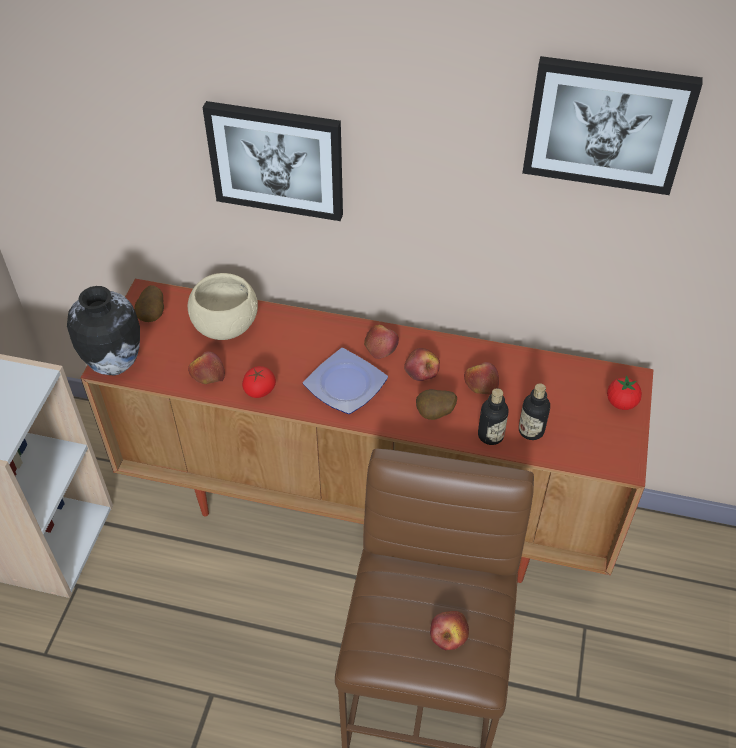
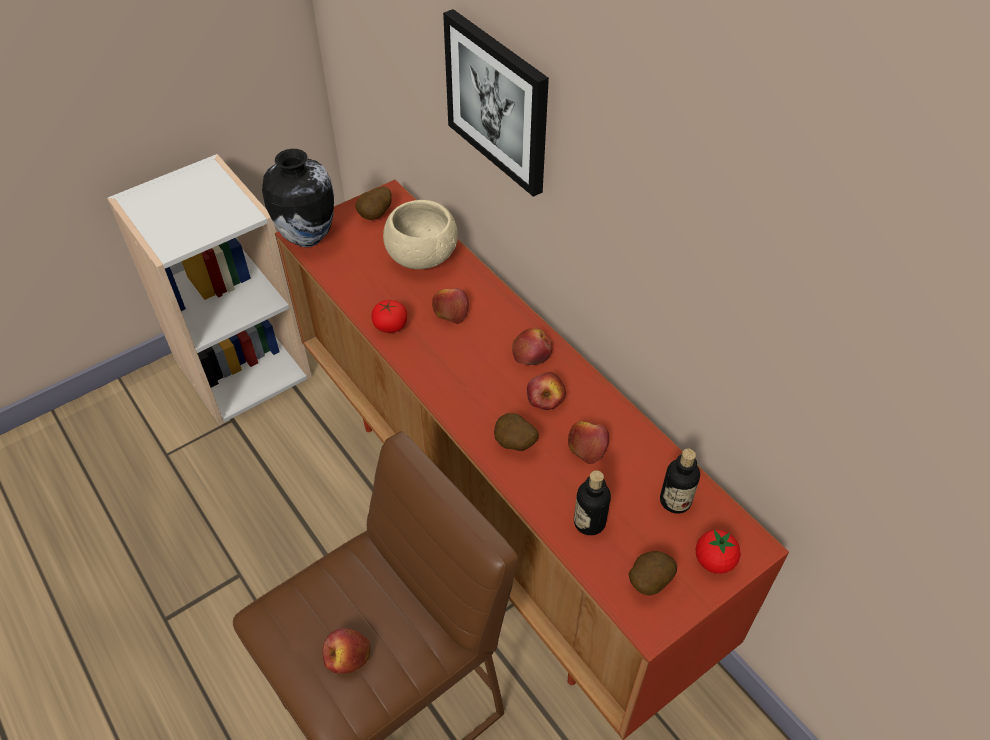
camera: 40 degrees right, 0 degrees up
(207, 374) = (365, 287): apple -> apple (450, 310)
(345, 386) = (463, 368): plate -> none
(490, 435) = (545, 499): bottle -> bottle (675, 501)
(599, 441) = (648, 581): none -> potato
(607, 124) = (791, 199): picture -> none

